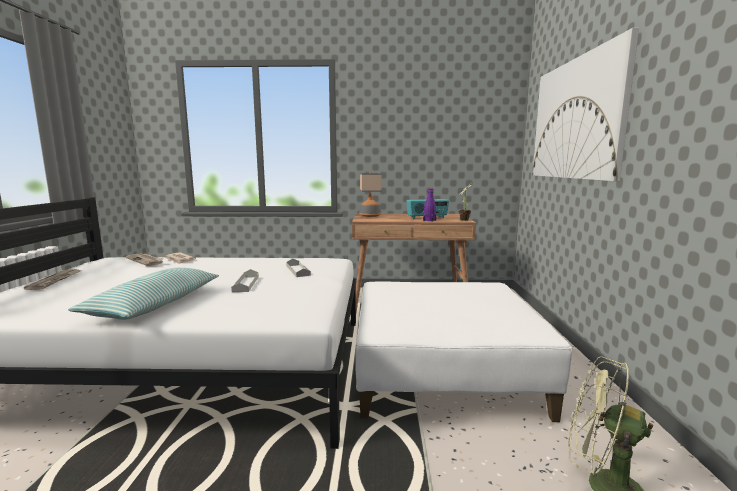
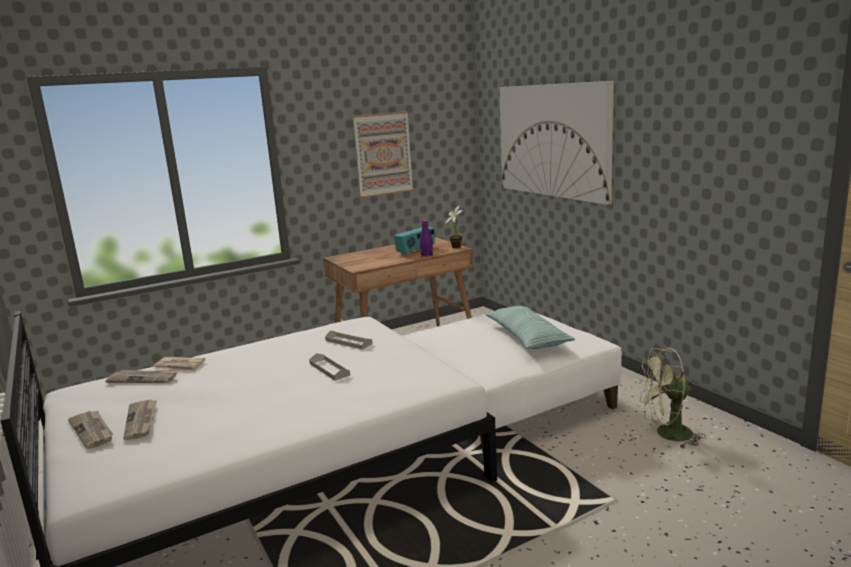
camera: 30 degrees left, 5 degrees up
(85, 283) = (141, 421): none -> newspaper
(155, 304) = (289, 413): pillow -> pillow (527, 337)
(370, 215) = (349, 258): table lamp -> none
(427, 138) = (383, 154): none -> picture

